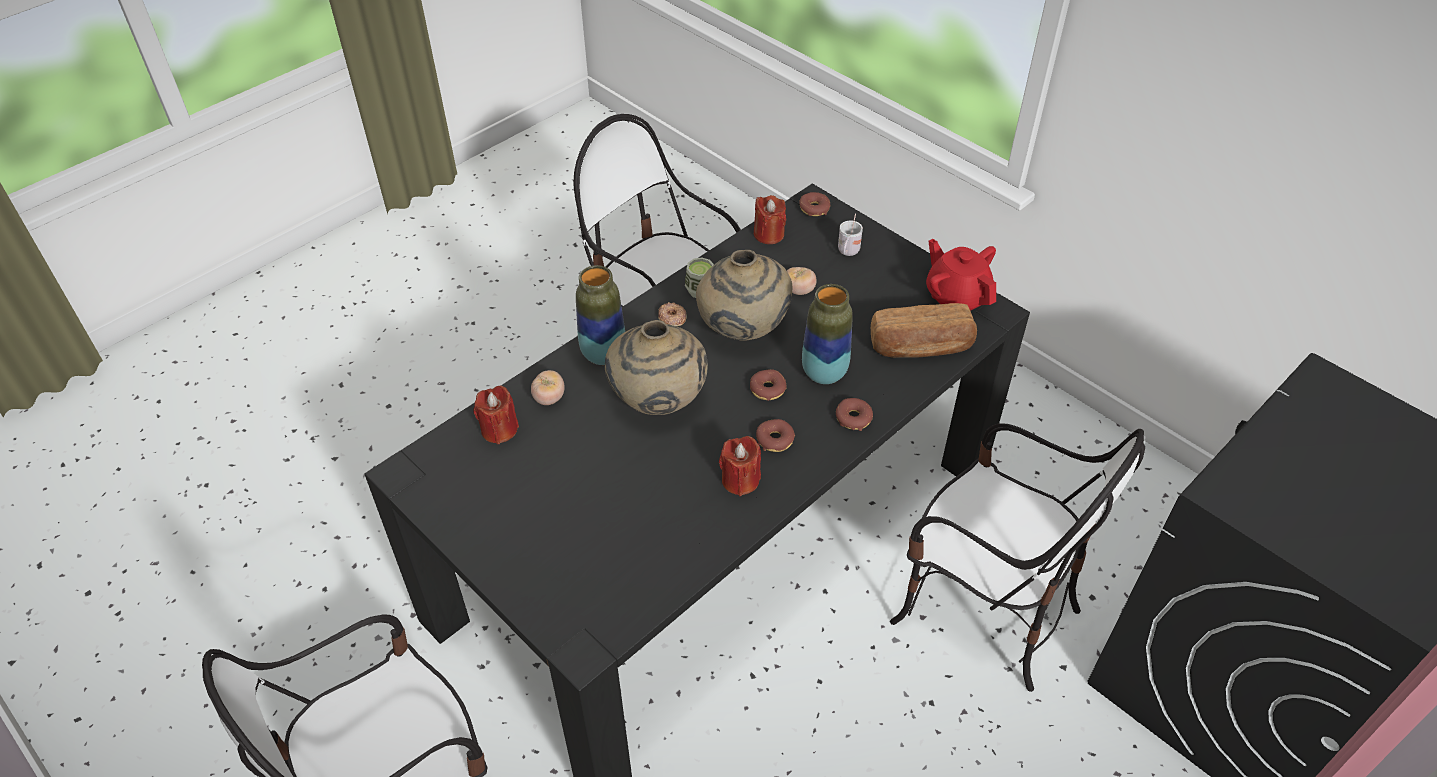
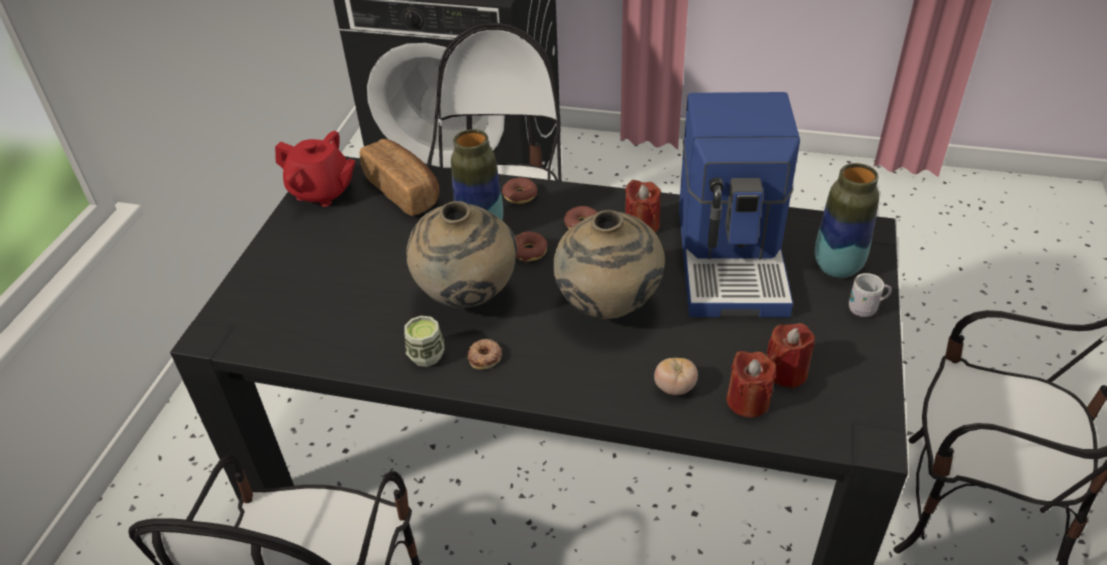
camera: 120 degrees left, 5 degrees down
(603, 354) = (581, 380): vase -> vase (837, 267)
(642, 517) = (733, 258): none -> coffee machine
(768, 234) = (293, 346): red candle -> red candle (786, 372)
(799, 290) = (376, 286): tomato -> none
(814, 208) = (224, 329): donut -> none
(847, 252) = (292, 277): white mug -> white mug (866, 309)
(956, 297) = (322, 192): red teapot -> red teapot turned 90 degrees counterclockwise

